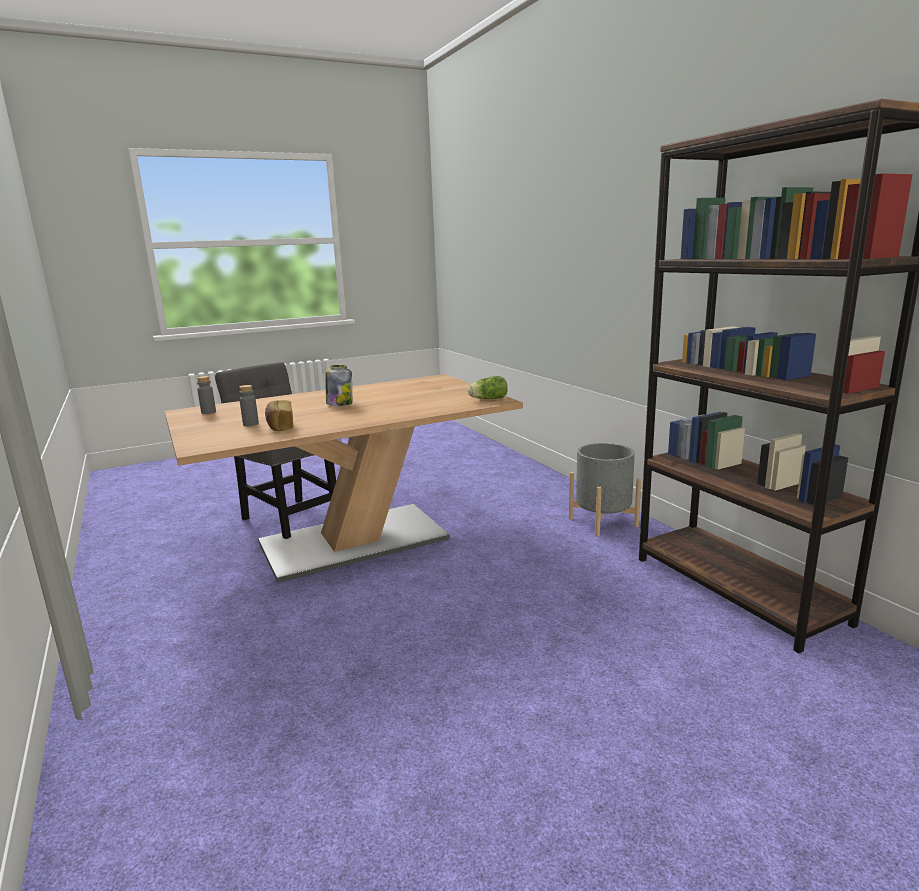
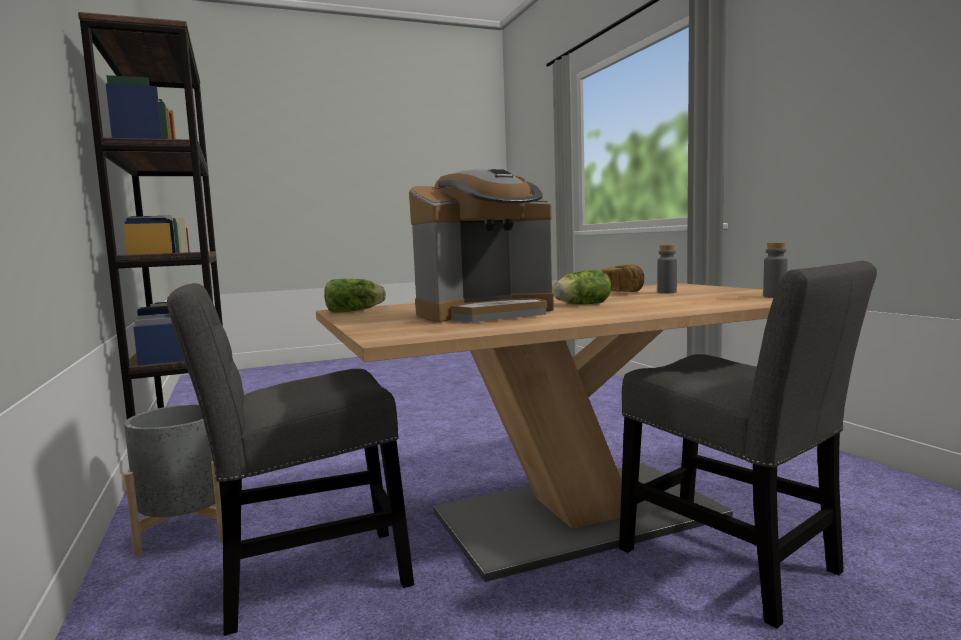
camera: 175 degrees left, 10 degrees down
(339, 404) = (580, 305): jar -> lettuce
(400, 394) = (485, 314): none -> coffee machine
(503, 505) = (303, 578): none -> grey chair

